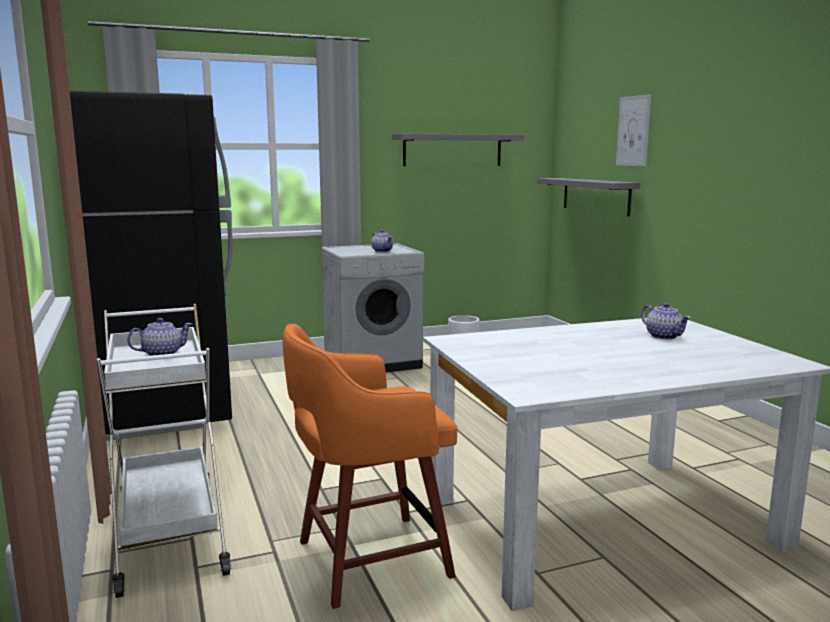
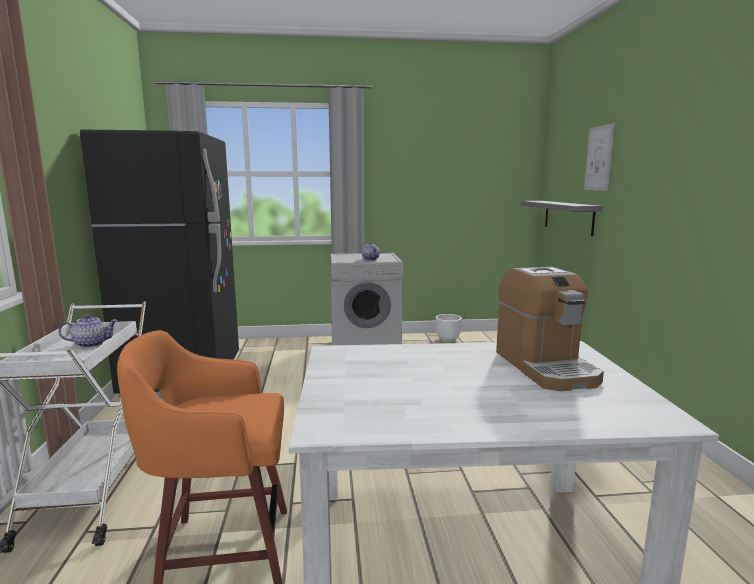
camera: 15 degrees right, 0 degrees up
(452, 150) = (446, 177): grey shelf -> none
(664, 336) = (545, 367): teapot -> coffee machine

